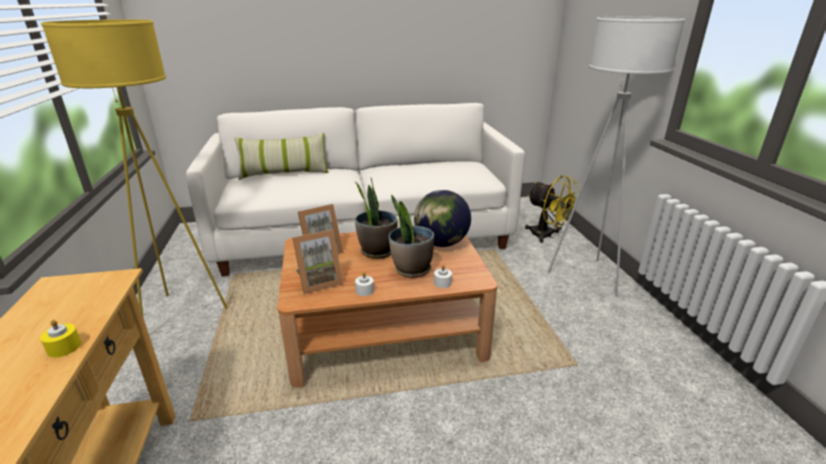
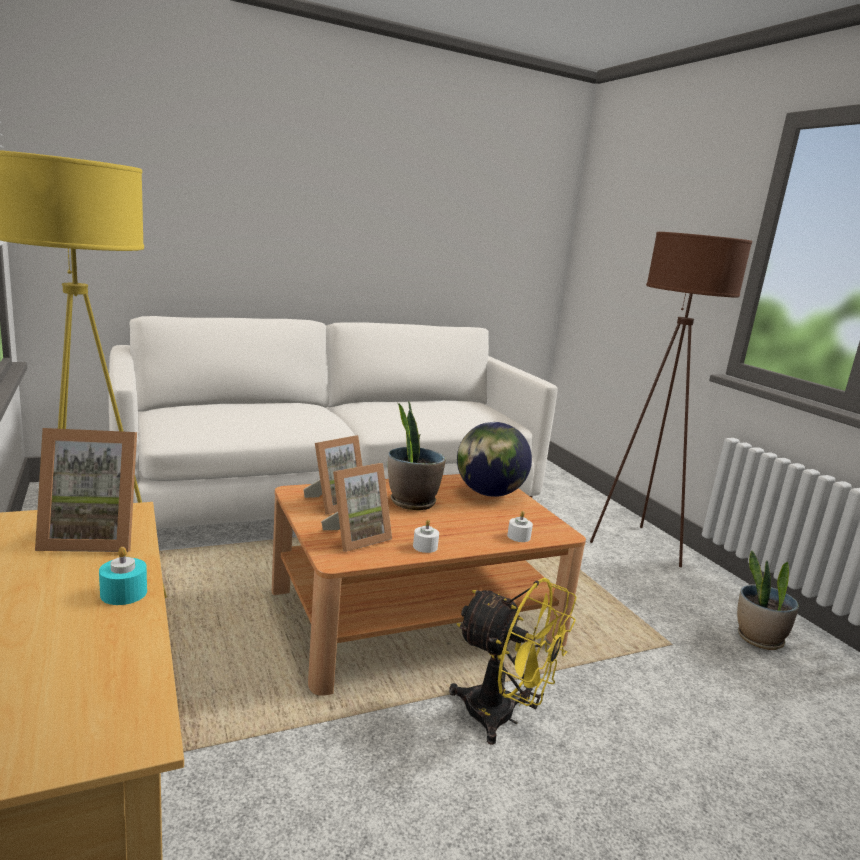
camera: 15 degrees left, 10 degrees down
(64, 347) = (124, 593): yellow candle -> turquoise candle
(81, 299) = (93, 537): none -> picture frame
(284, 173) = (230, 405): pillow -> none
(411, 269) = (470, 522): potted plant -> potted plant (758, 639)
(547, 236) = (570, 500): yellow fan -> yellow fan (502, 717)
(587, 276) = (638, 545): white floor lamp -> brown floor lamp

